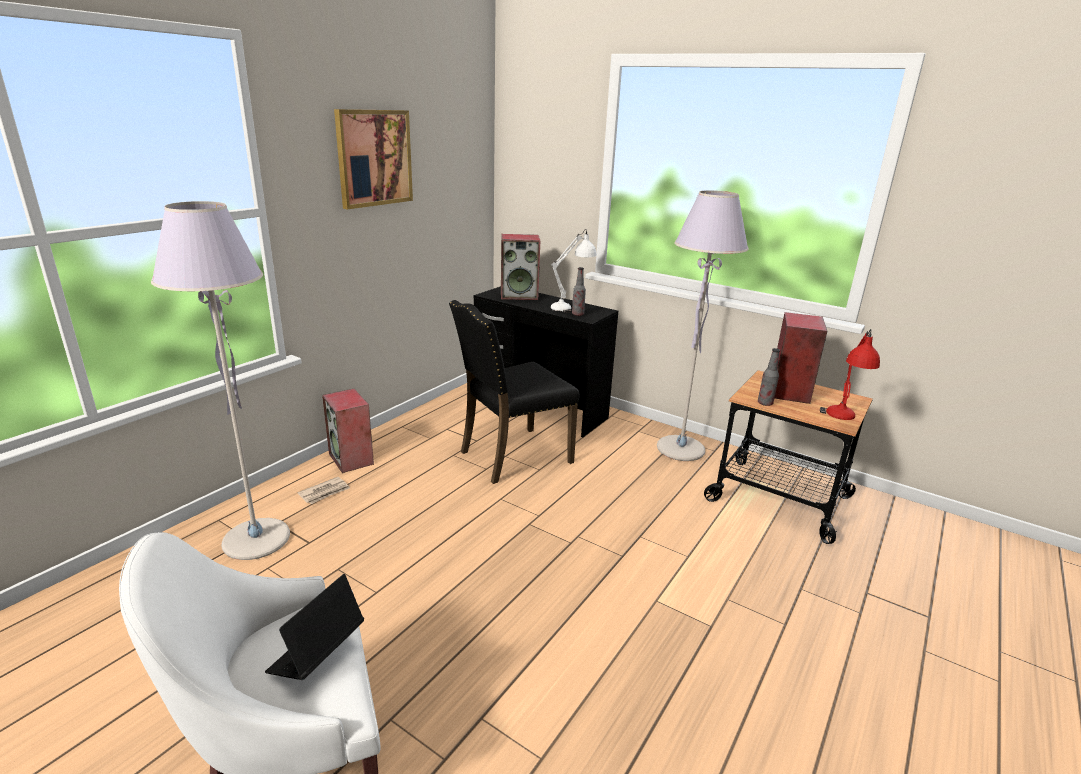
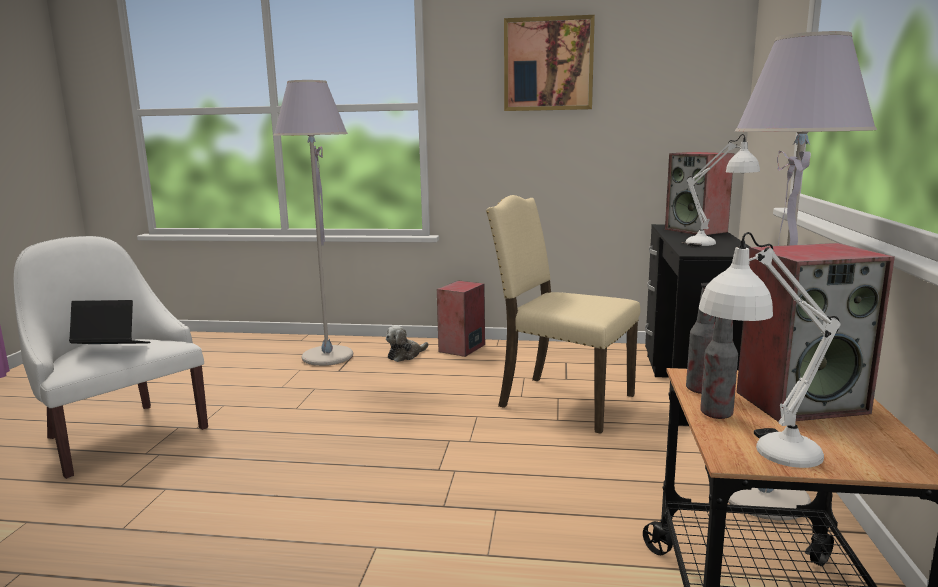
camera: 65 degrees right, 10 degrees down
(325, 492) = (405, 355): newspaper -> plush toy
(512, 456) = (562, 401): black chair -> beige chair
(577, 314) = (696, 249): bottle -> bottle (716, 414)
(841, 420) = (757, 454): red table lamp -> white table lamp

